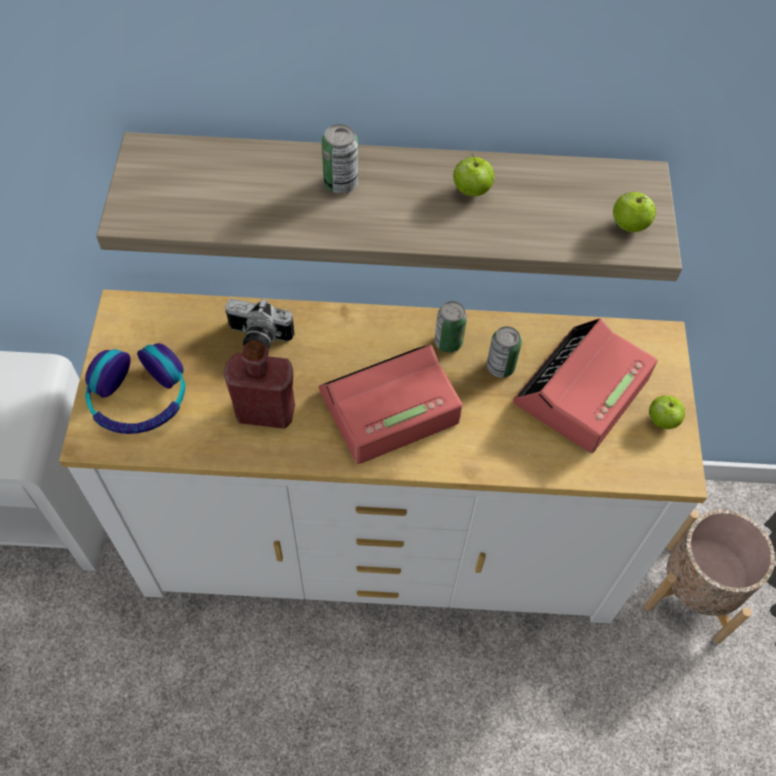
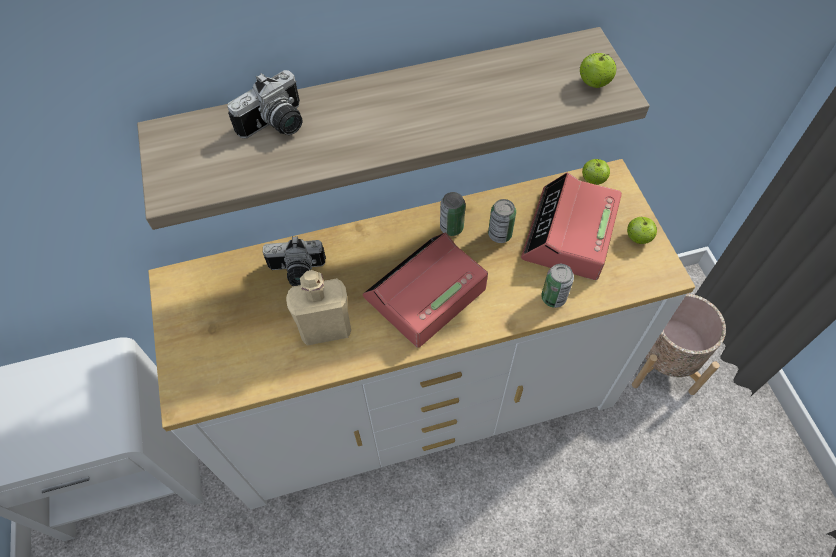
camera: 15 degrees left, 0 degrees up
(139, 399) = (214, 352): headphones -> none
(264, 176) = (277, 126): none -> camera
(265, 412) = (326, 329): red bottle -> beige bottle
(340, 183) = (346, 114): can -> can (553, 298)
(471, 191) = (457, 90): apple -> apple (593, 180)

